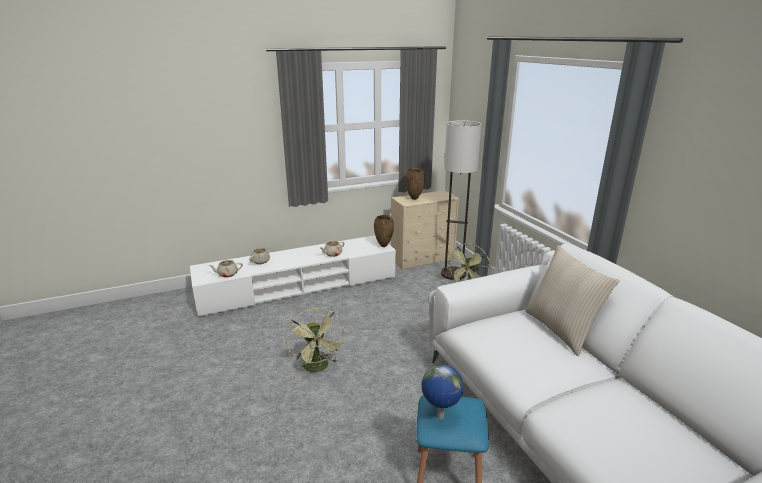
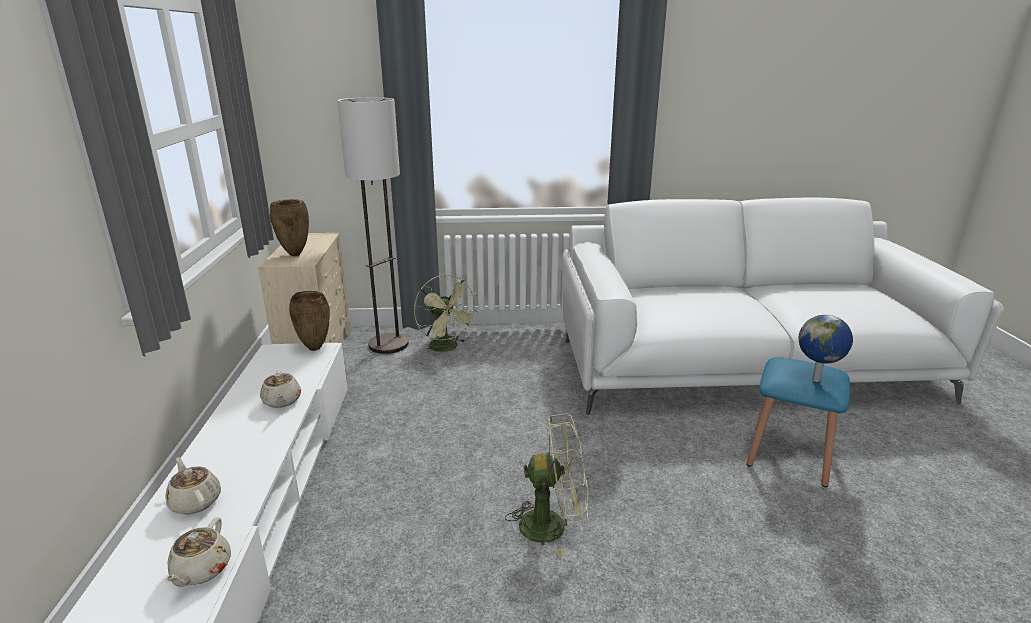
camera: 70 degrees left, 0 degrees up
(561, 330) = (672, 284): beige pillow -> none

